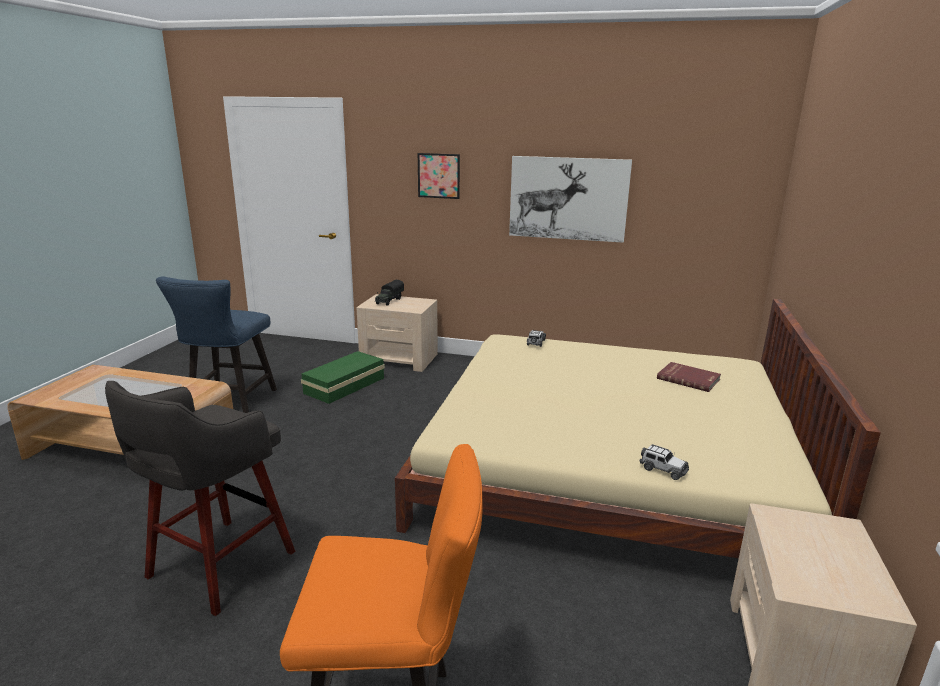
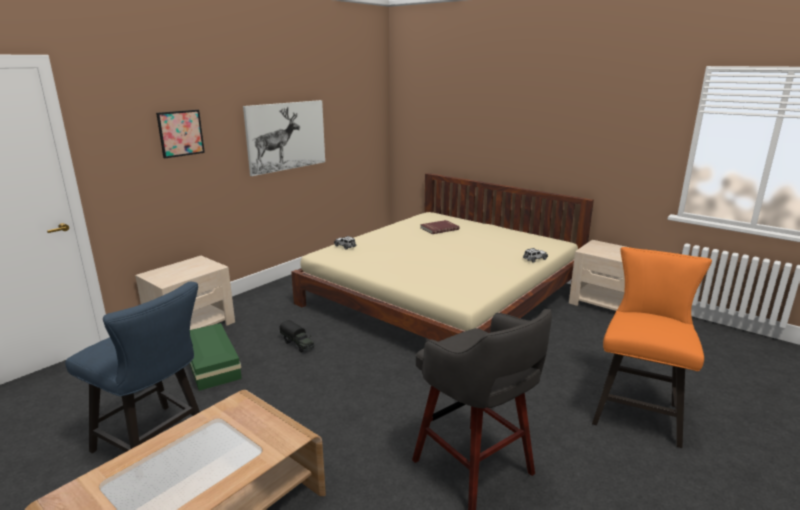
camera: 65 degrees left, 0 degrees up
(389, 301) = (170, 272): toy truck -> toy truck (298, 344)

